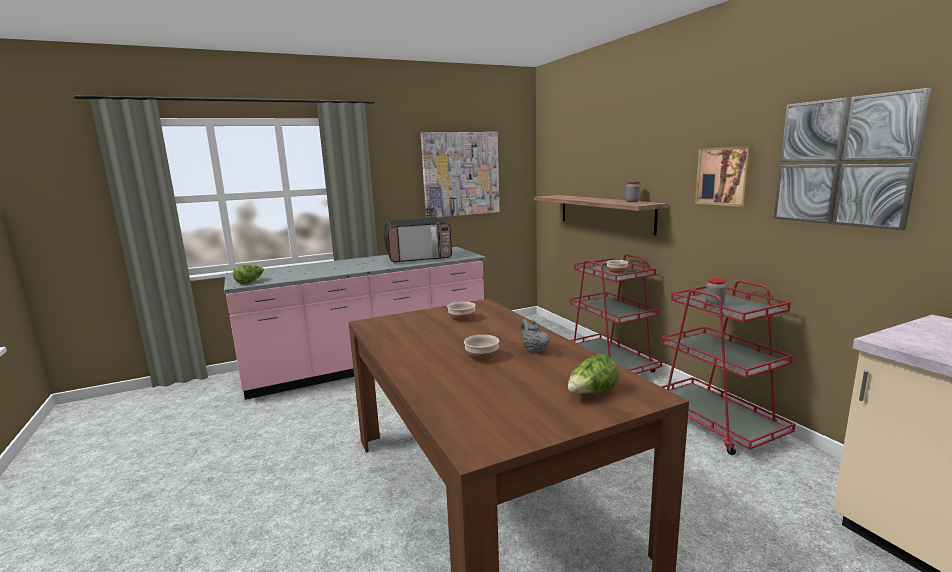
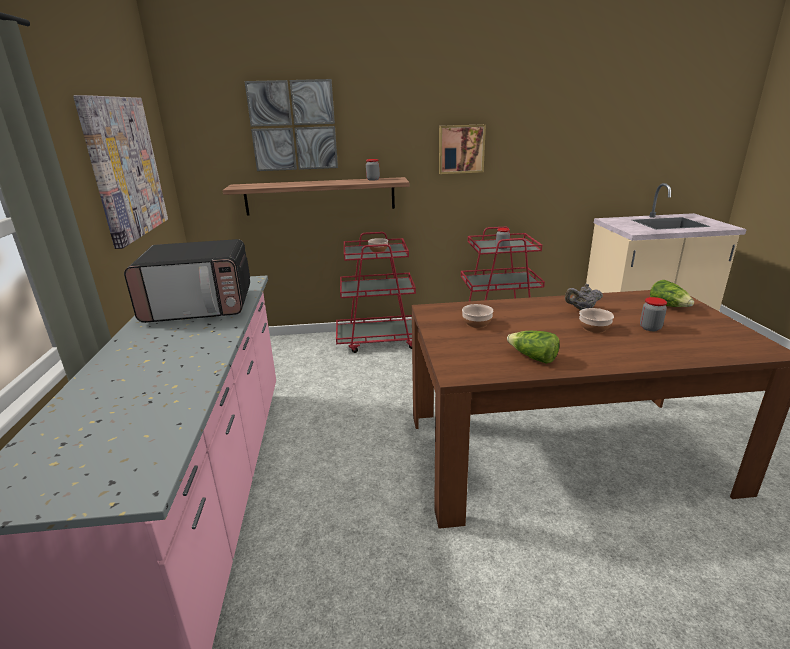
camera: 70 degrees left, 10 degrees up
(250, 282) = (135, 471): lettuce -> lettuce (533, 358)
(419, 257) = (200, 306): microwave -> microwave turned 75 degrees clockwise
(503, 381) = (650, 328): none -> jar
(843, 162) = (544, 135): picture -> picture (293, 126)

